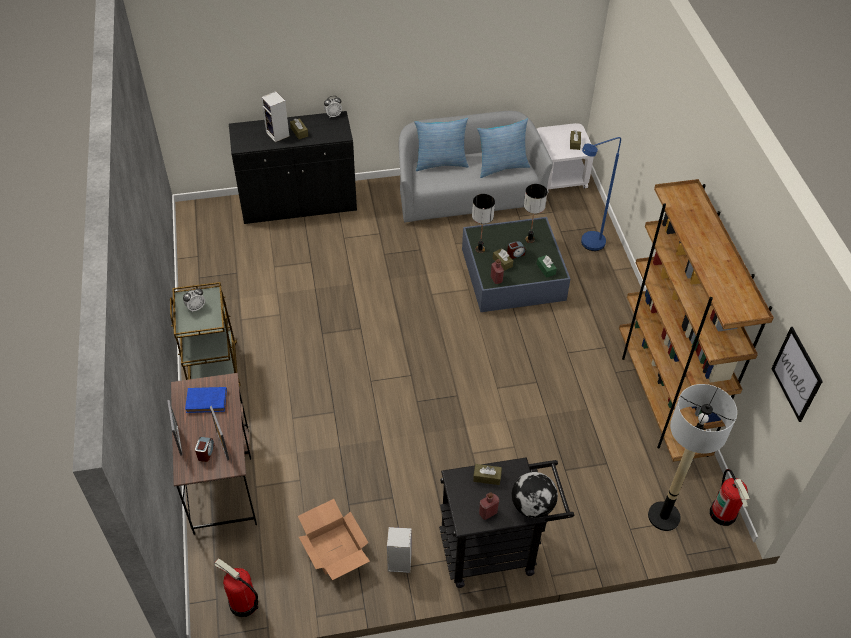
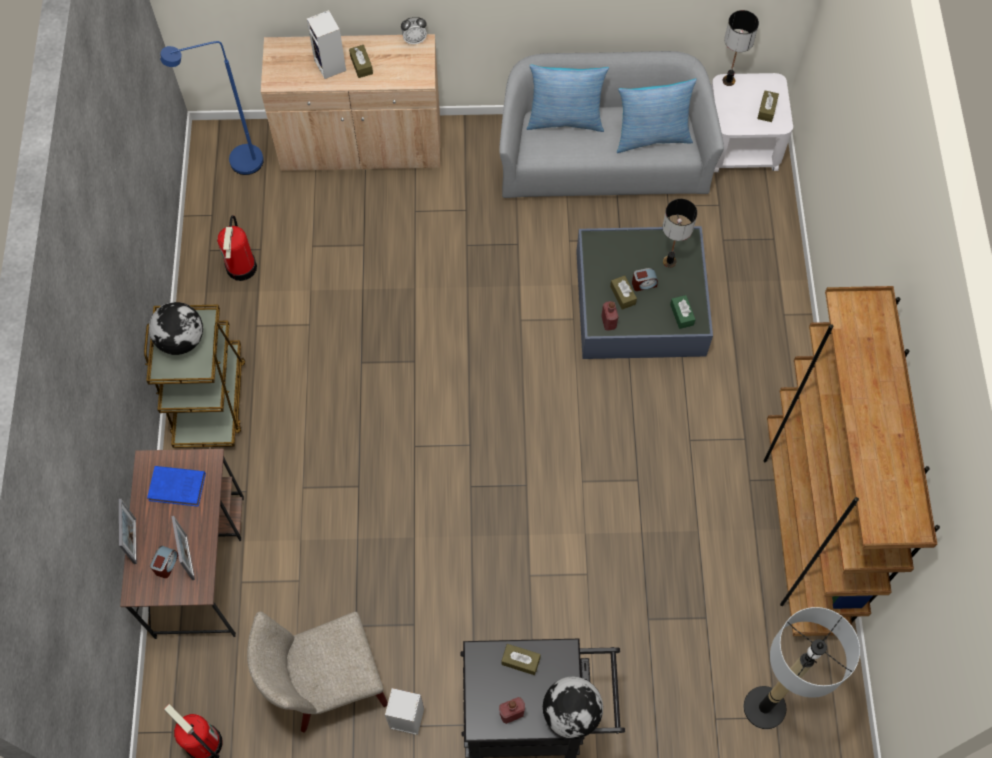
camera: 10 degrees right, 15 degrees up
(196, 307) = (181, 339): alarm clock -> globe
(298, 204) = (361, 145): black cabinet -> beige cabinet
(333, 548) = (326, 685): cardboard box -> beige chair
(480, 249) = (595, 269): table lamp -> table lamp (728, 81)
(587, 245) = (756, 268): blue floor lamp -> blue floor lamp (237, 164)
(723, 514) = (845, 716): fire extinguisher -> fire extinguisher (242, 267)
(796, 374) = (952, 626): picture -> none

